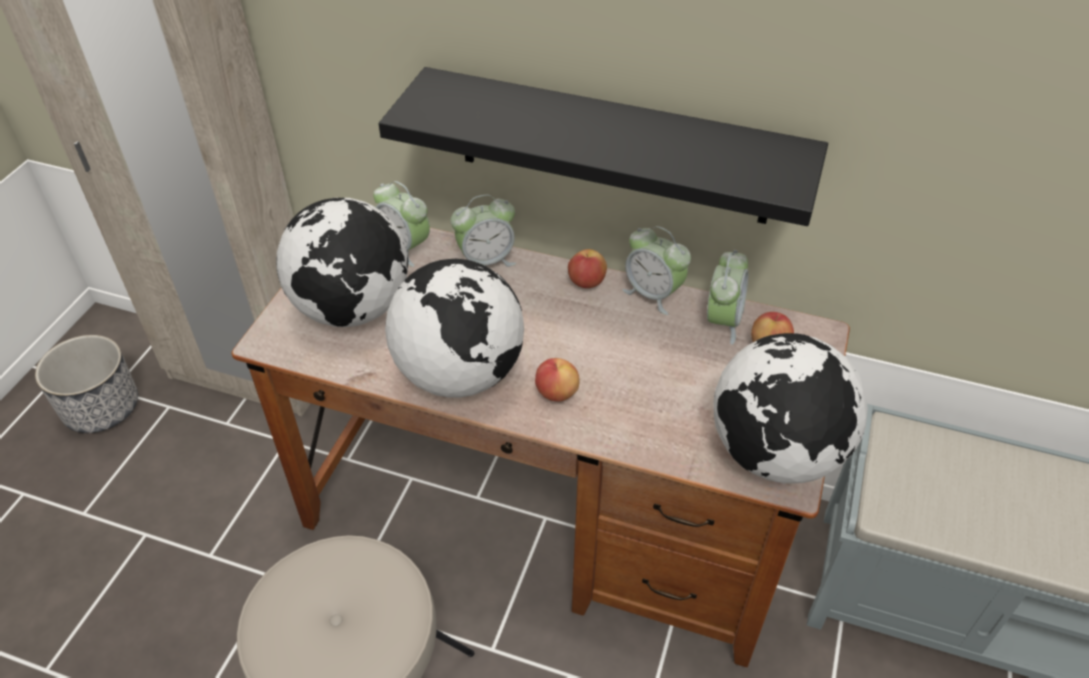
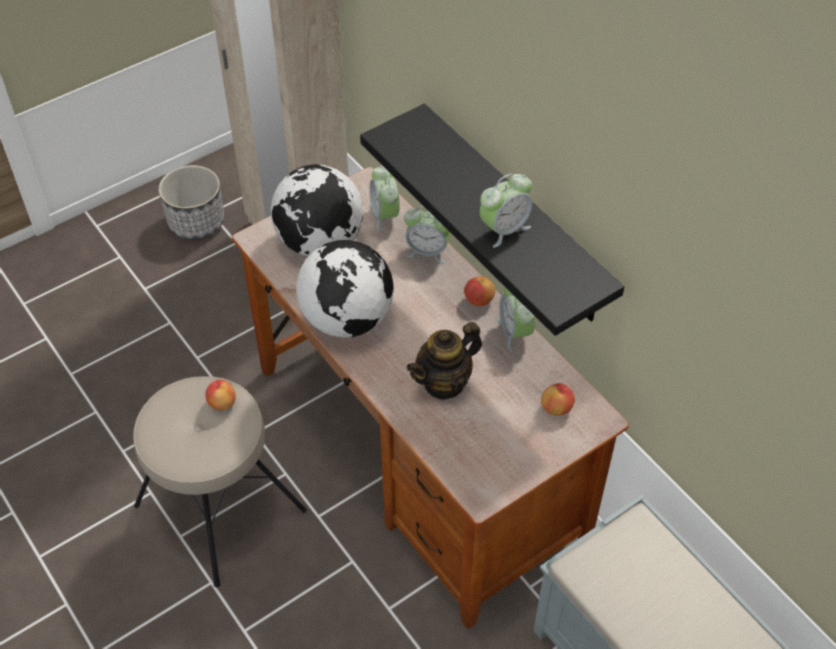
camera: 35 degrees right, 5 degrees up
(556, 393) = (393, 363): apple -> apple (222, 403)
(632, 383) = (444, 383): none -> teapot
(722, 321) = (543, 375): alarm clock -> alarm clock (504, 229)
(775, 454) = (489, 476): globe -> none

